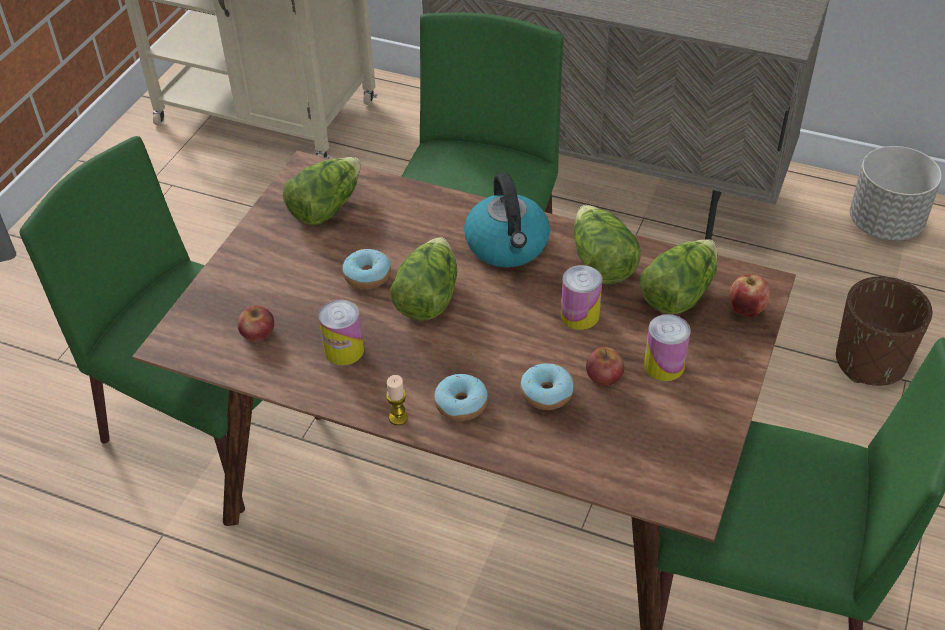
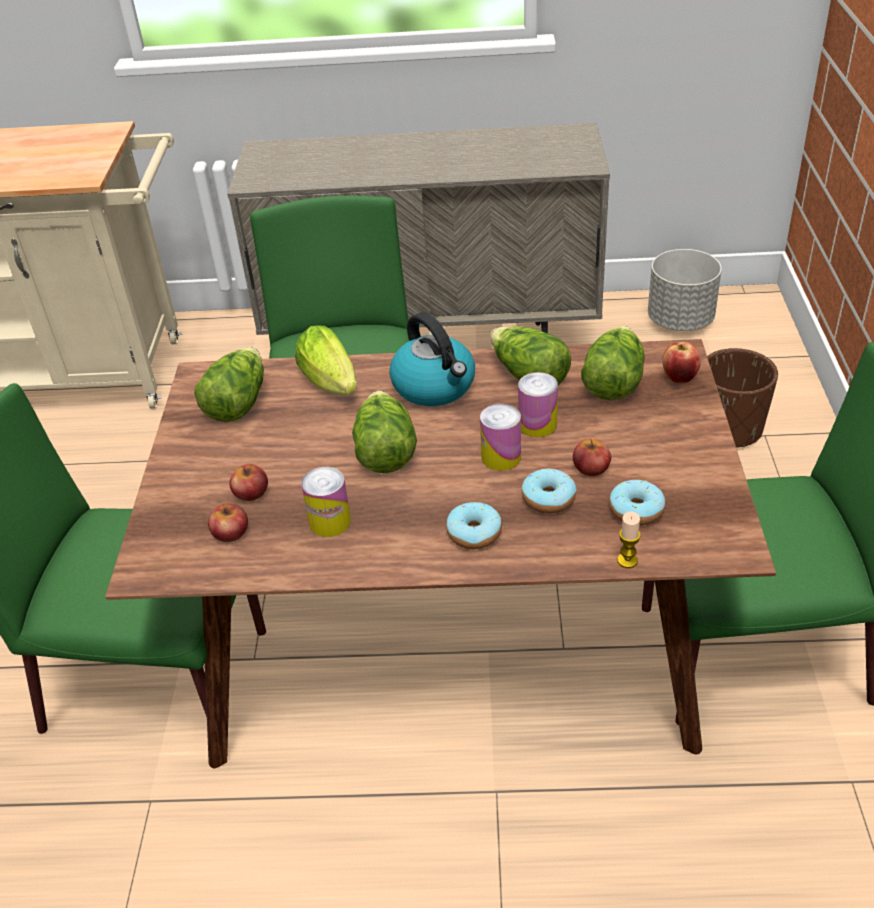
camera: 20 degrees left, 5 degrees down
(293, 299) = (251, 492): none -> apple
(367, 276) = (314, 450): donut -> donut (636, 510)
(398, 418) = (420, 564): candle -> candle (627, 560)
(417, 213) = (332, 383): none -> lettuce
(664, 365) = (638, 443): can -> can (501, 457)

